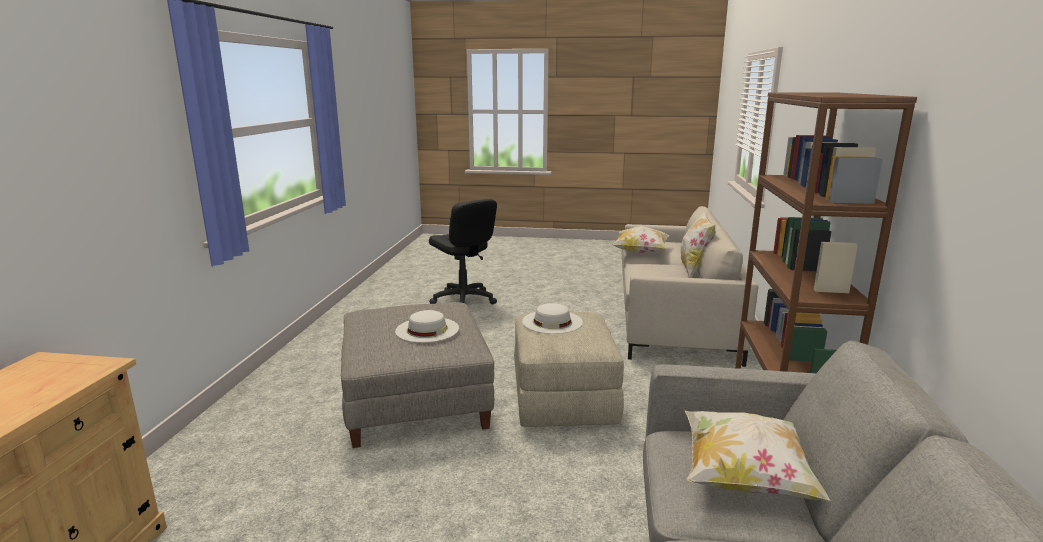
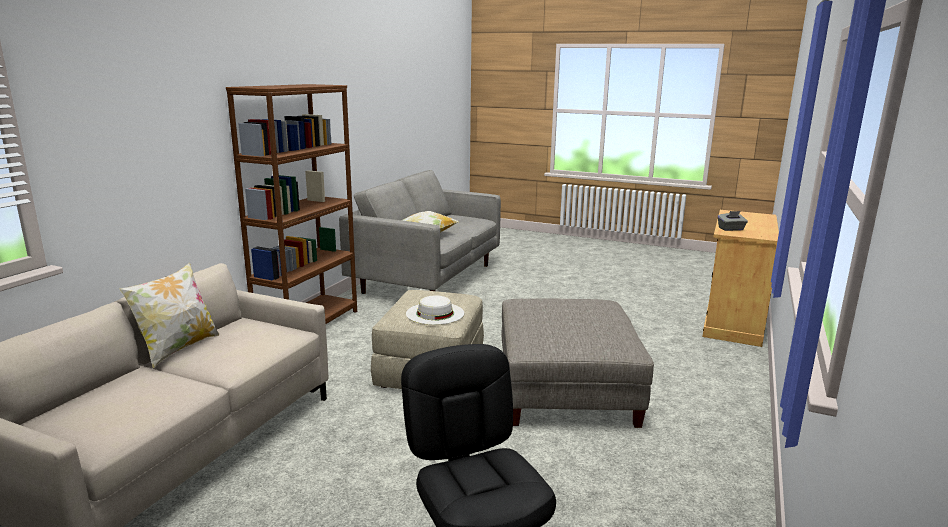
camera: 165 degrees left, 0 degrees up
(68, 379) = (731, 229): none -> grey tissue box
(427, 329) = (555, 315): white hat -> none
(640, 253) = (169, 398): pillow -> none

